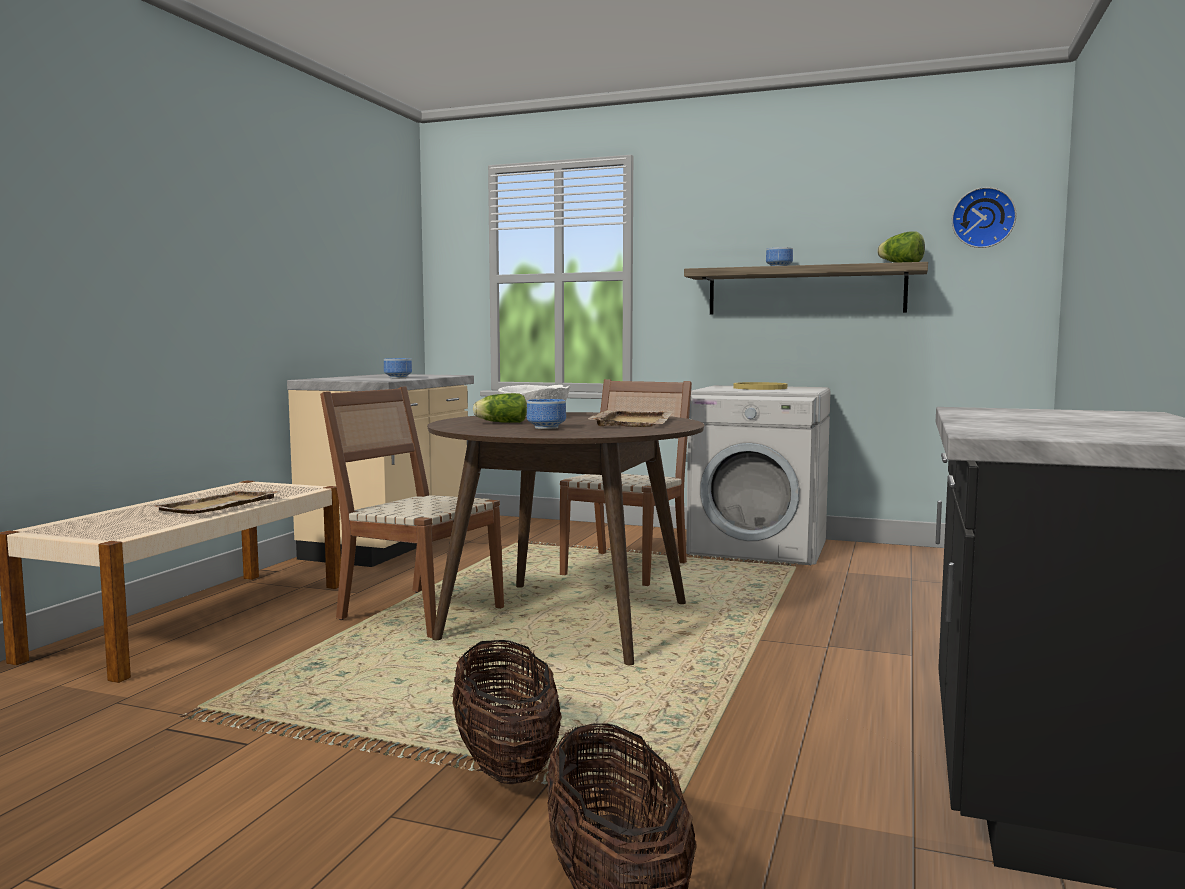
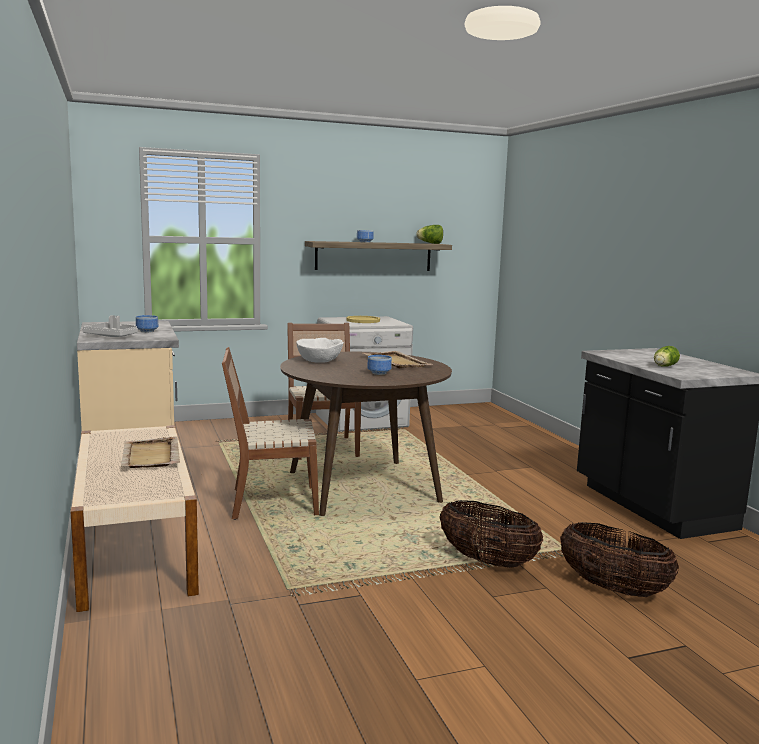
camera: 40 degrees left, 5 degrees up
(342, 378) = (112, 336): none -> grey tray
(500, 422) = (333, 371): lettuce -> lettuce (663, 366)
(983, 218) = (466, 218): wall clock -> none

